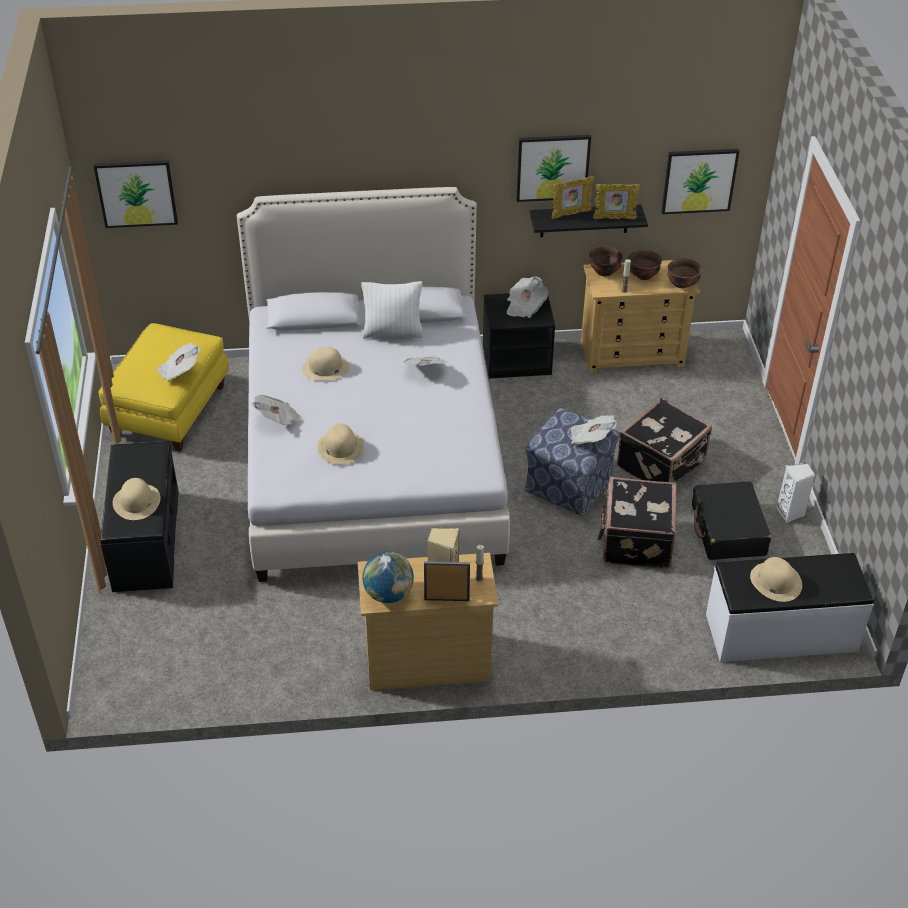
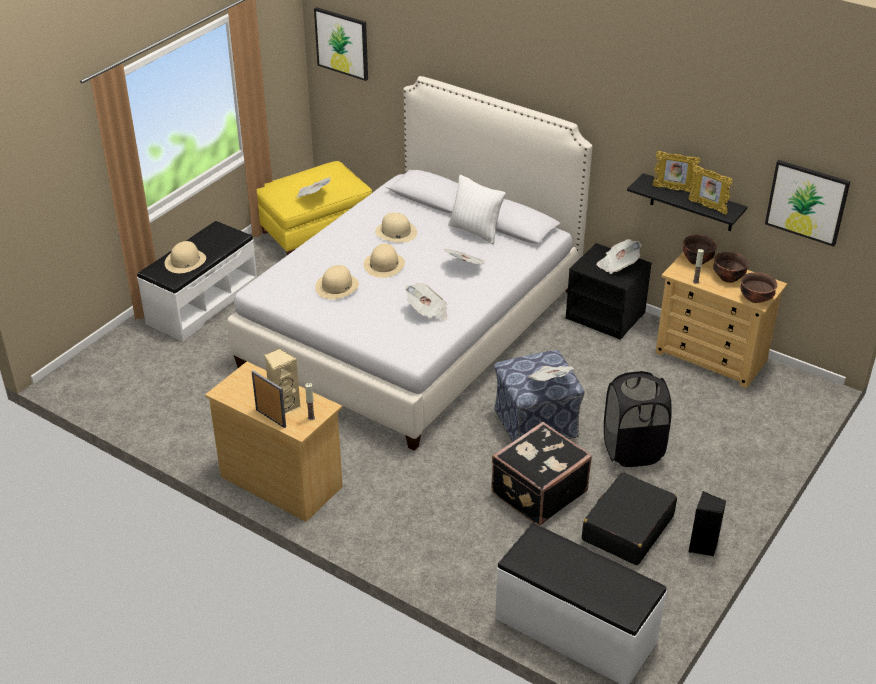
camera: 40 degrees right, 5 degrees down
(145, 540) = (202, 304): black bench -> white bench
(278, 420) = (321, 249): newspaper -> newspaper (428, 312)
(388, 594) = (238, 392): globe -> none
(552, 167) = (667, 136): picture -> none
(662, 464) = (632, 450): black suitcase -> black laundry basket
(775, 581) = (563, 565): beige hat -> beige hat (384, 264)
(791, 512) = (703, 547): white speaker -> black speaker

